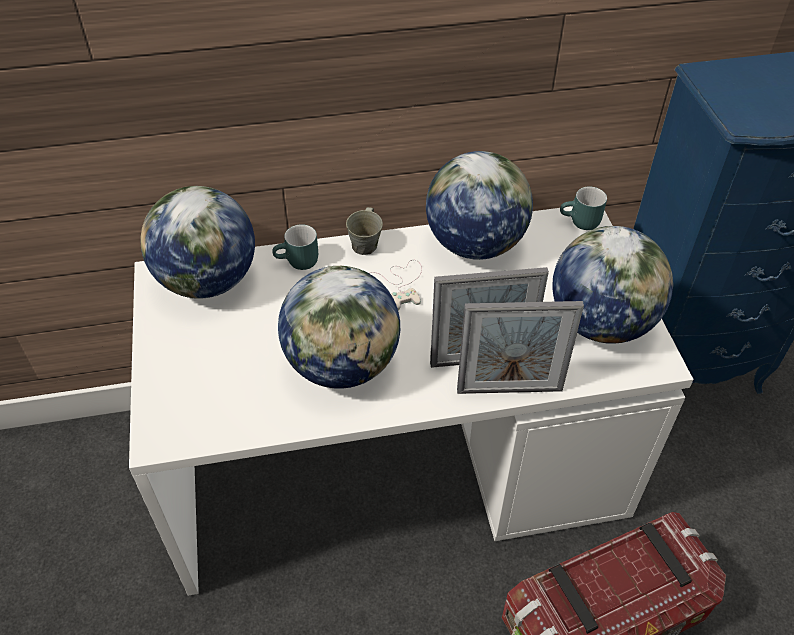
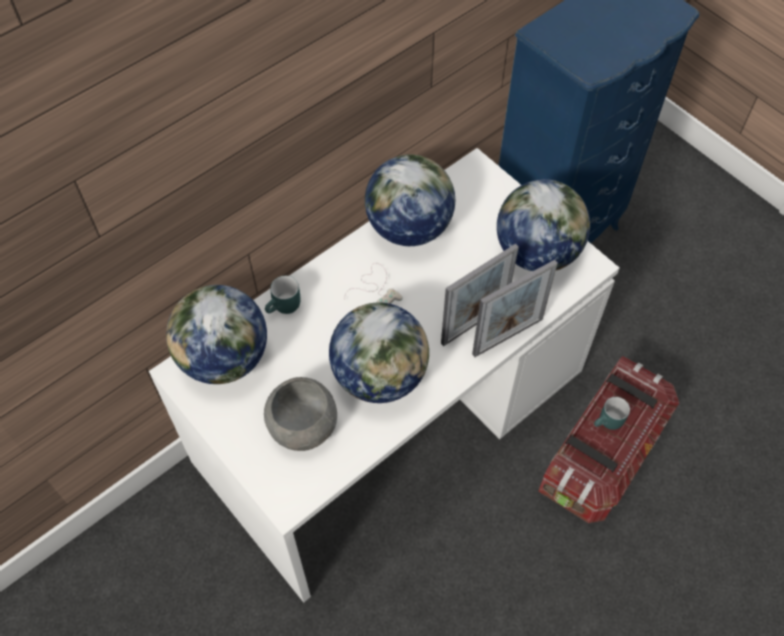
camera: 30 degrees left, 10 degrees up
(231, 374) = (303, 425): none -> grey bowl
(365, 245) = (326, 267): grey mug -> none
(580, 223) = (474, 173): turquoise mug -> turquoise mug (609, 423)

